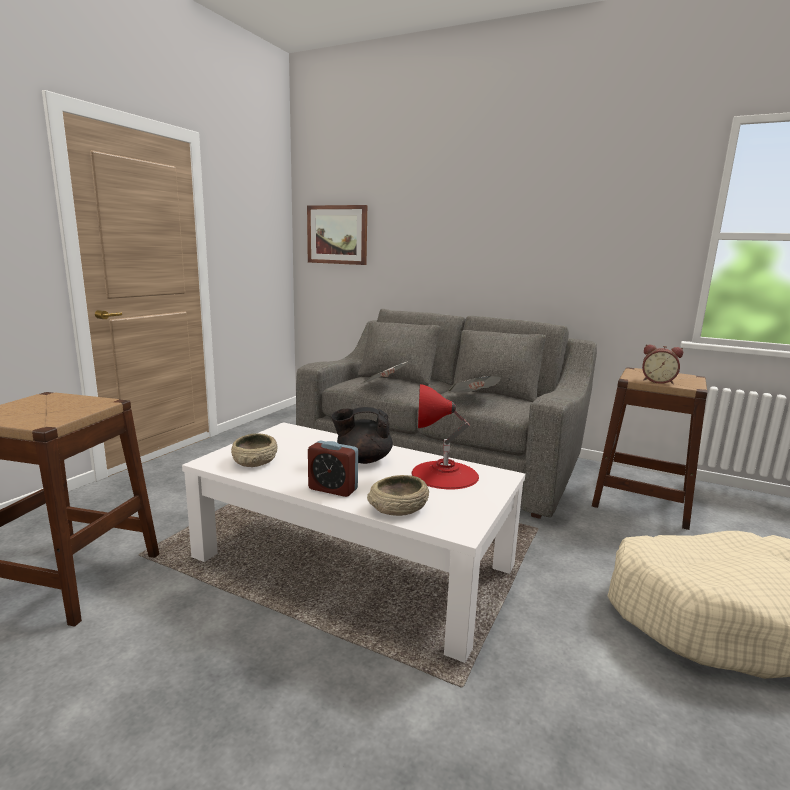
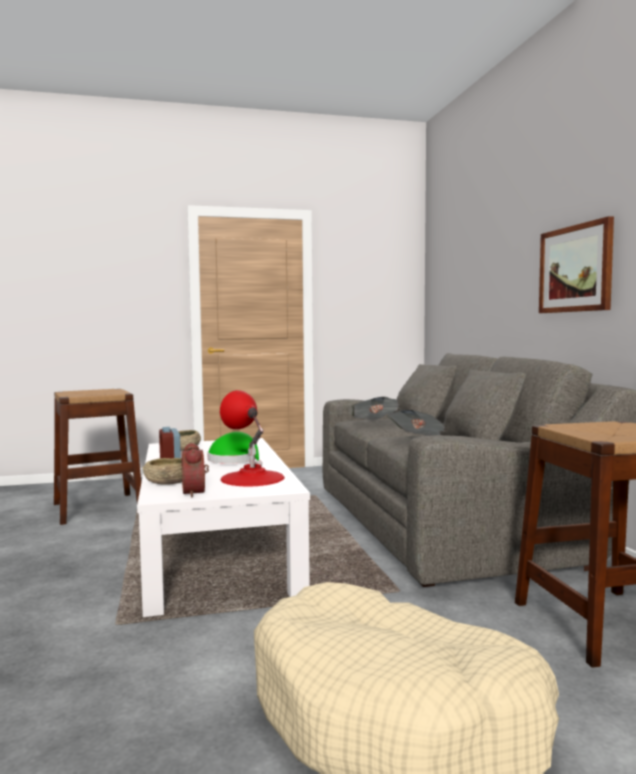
camera: 50 degrees right, 10 degrees down
(337, 235) = (447, 282): picture -> picture (575, 269)
(363, 459) = (235, 461): black teapot -> green hat
(658, 381) = (581, 431): alarm clock -> alarm clock (196, 492)

